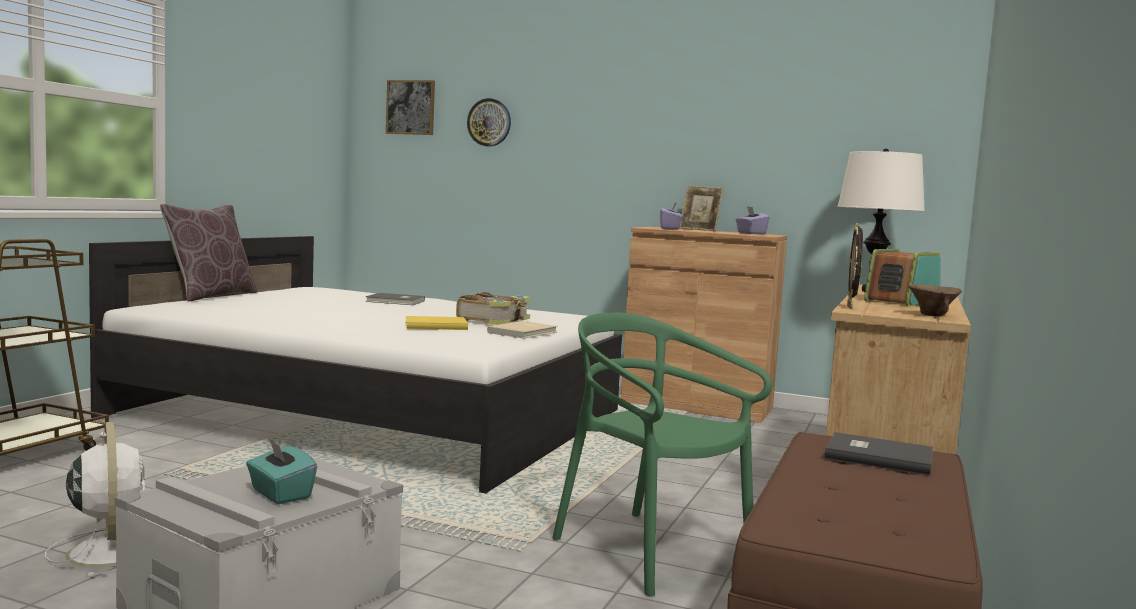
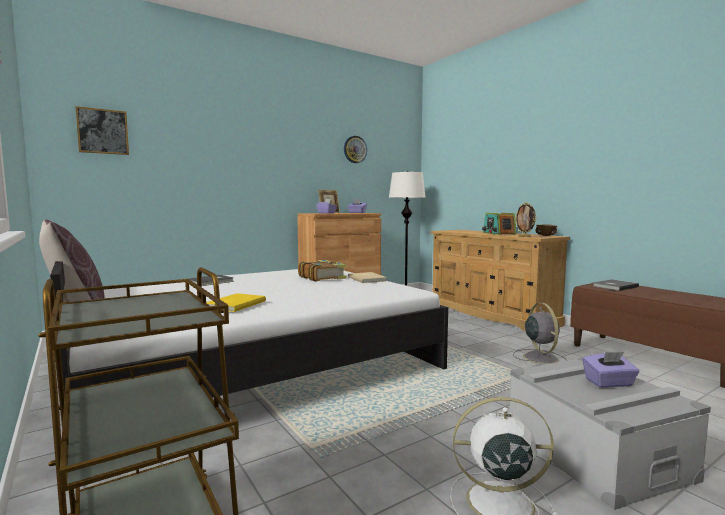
camera: 55 degrees left, 0 degrees up
(280, 494) = (609, 383): turquoise tissue box -> purple tissue box
(434, 325) = (328, 286): yellow book -> yellow book (234, 304)
(489, 122) = (180, 147): wall clock -> wall clock (355, 149)
(650, 550) = (539, 357): green chair -> grey fan

